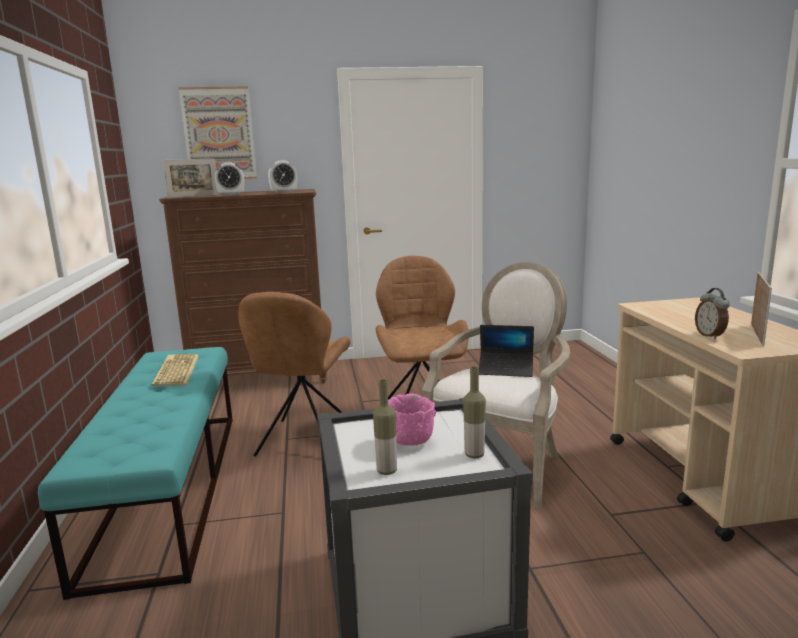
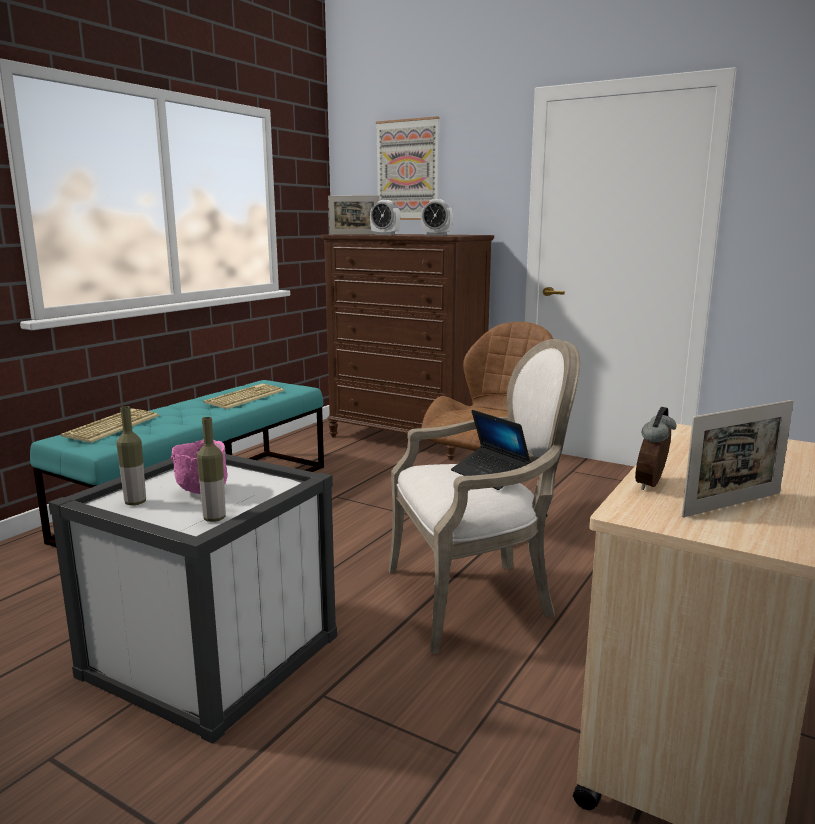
camera: 40 degrees right, 0 degrees up
(105, 435) = (111, 426): none -> keyboard
(304, 441) = (345, 503): brown chair -> none

